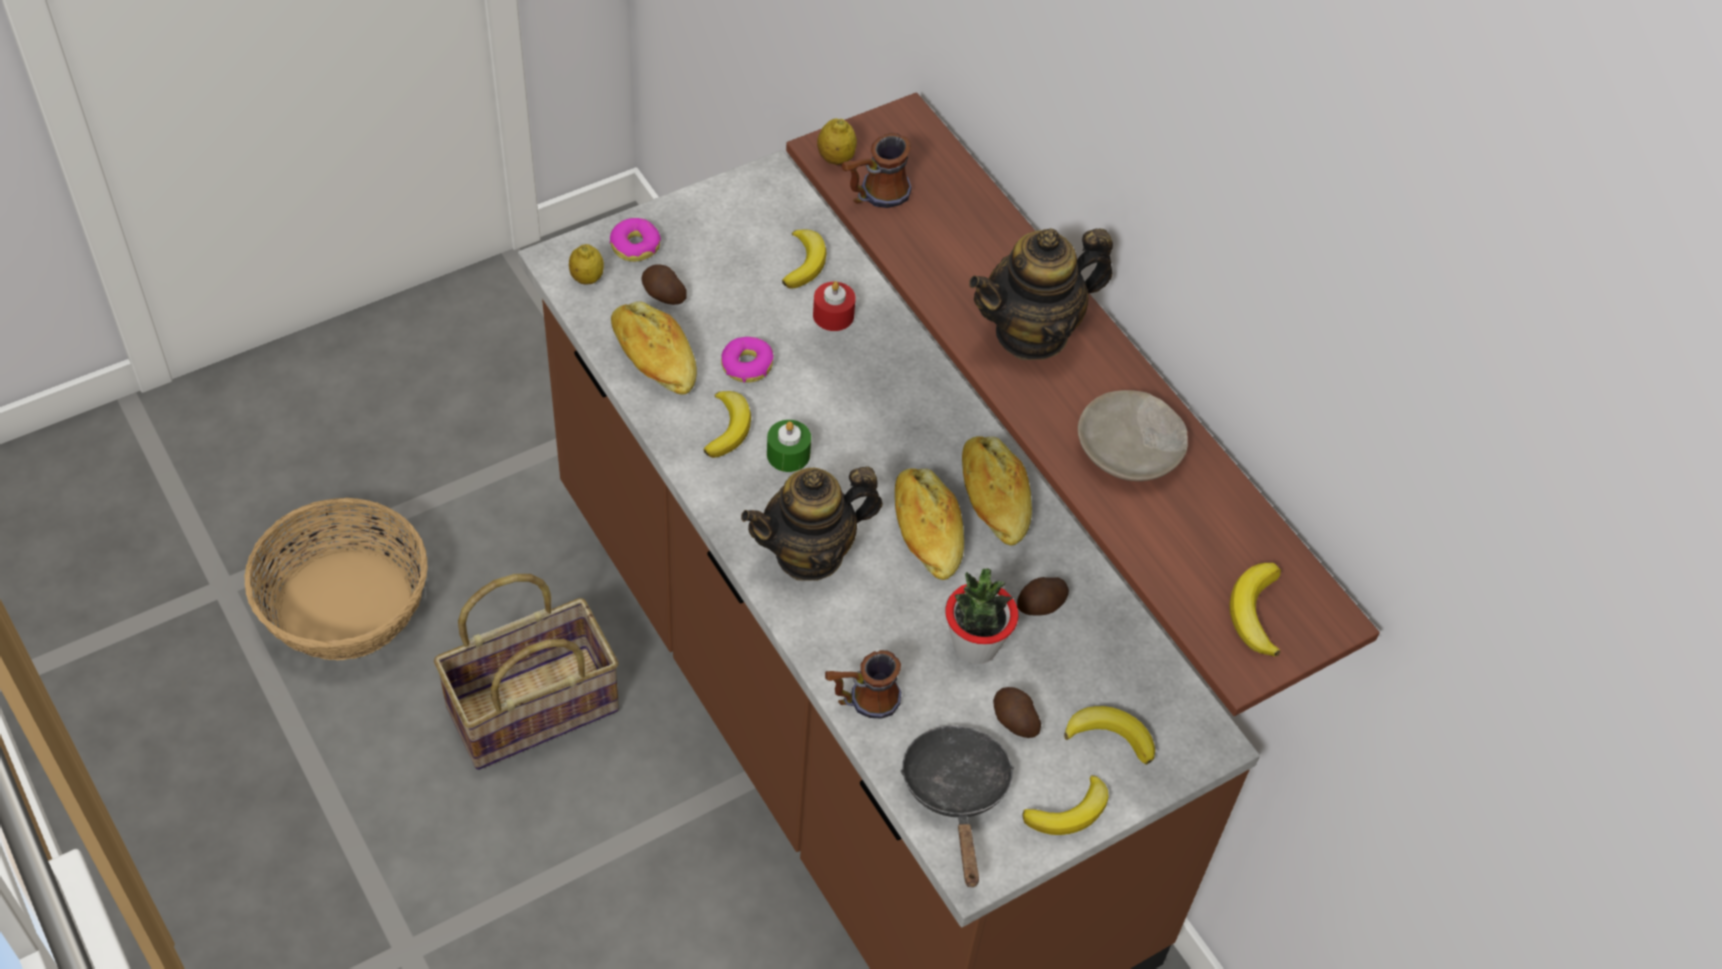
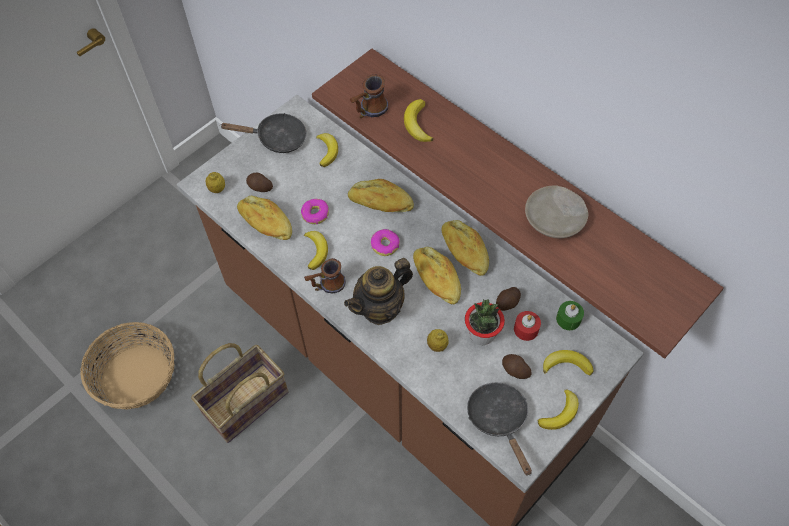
camera: 10 degrees left, 5 degrees up
(635, 245) = (237, 165): donut -> donut (385, 245)
(720, 218) = (276, 139): none -> black frying pan
(788, 454) = (352, 257): green candle -> green candle (568, 319)
(833, 315) = (351, 175): red candle -> red candle (526, 329)
(835, 158) = (341, 96): lemon -> lemon (437, 345)
(862, 700) = (433, 382): mug -> mug (326, 286)
(870, 378) = (380, 204): none -> bread
(1032, 332) = (479, 166): teapot -> none
(1255, 612) = (655, 295): banana -> banana (417, 124)

